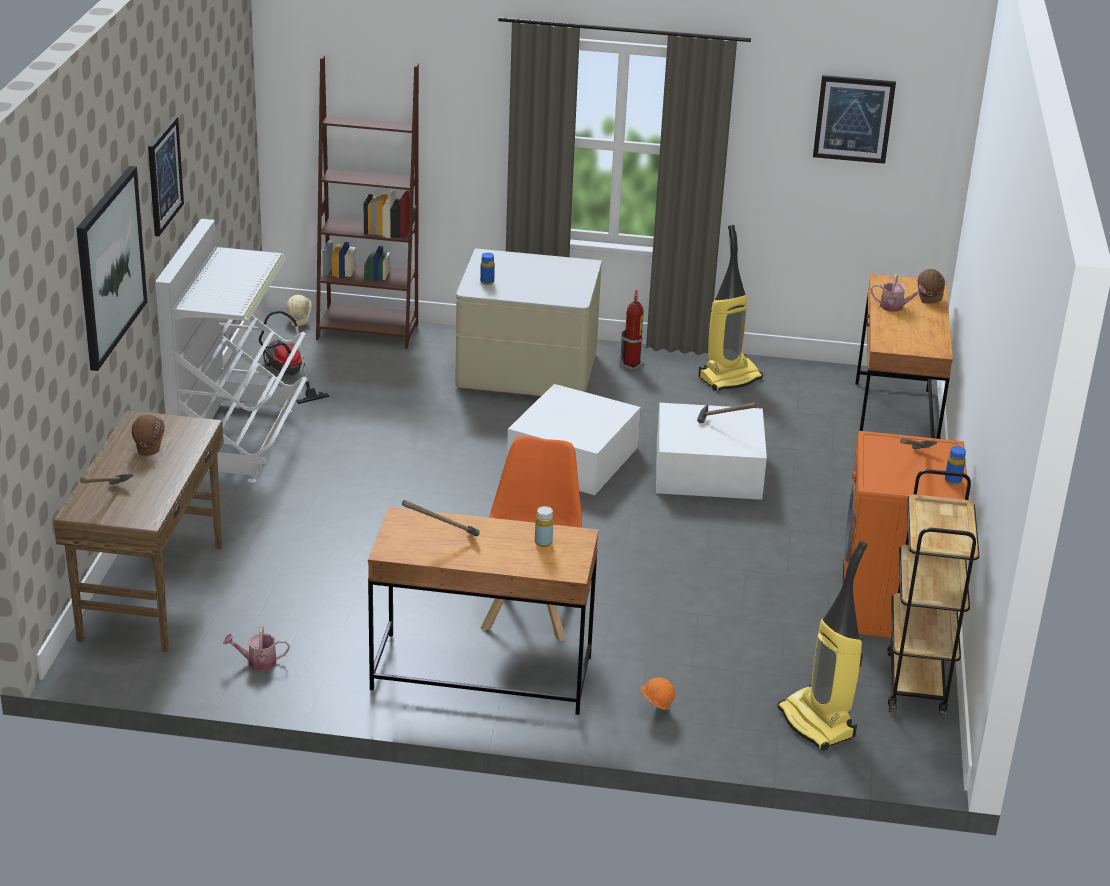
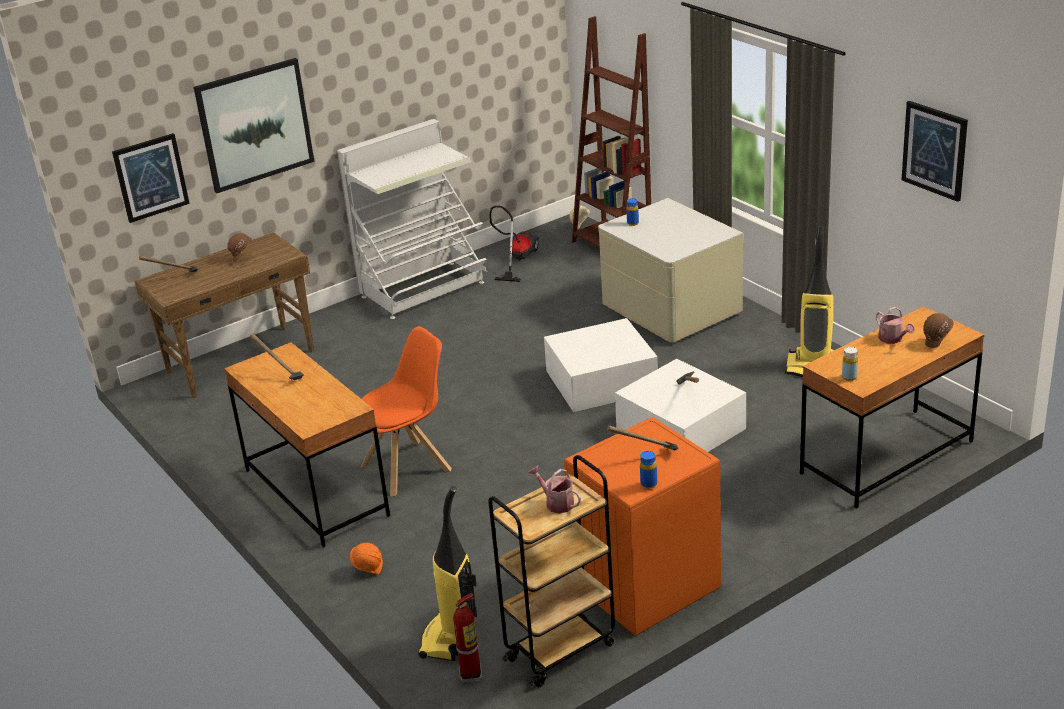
camera: 50 degrees right, 0 degrees up
(164, 175) = (363, 75): picture -> picture (150, 177)
(257, 662) = (223, 425): watering can -> watering can (556, 503)
(543, 542) = (328, 402): yellow bottle -> yellow bottle (849, 377)
(631, 365) = (754, 332): fire extinguisher -> fire extinguisher (471, 674)

